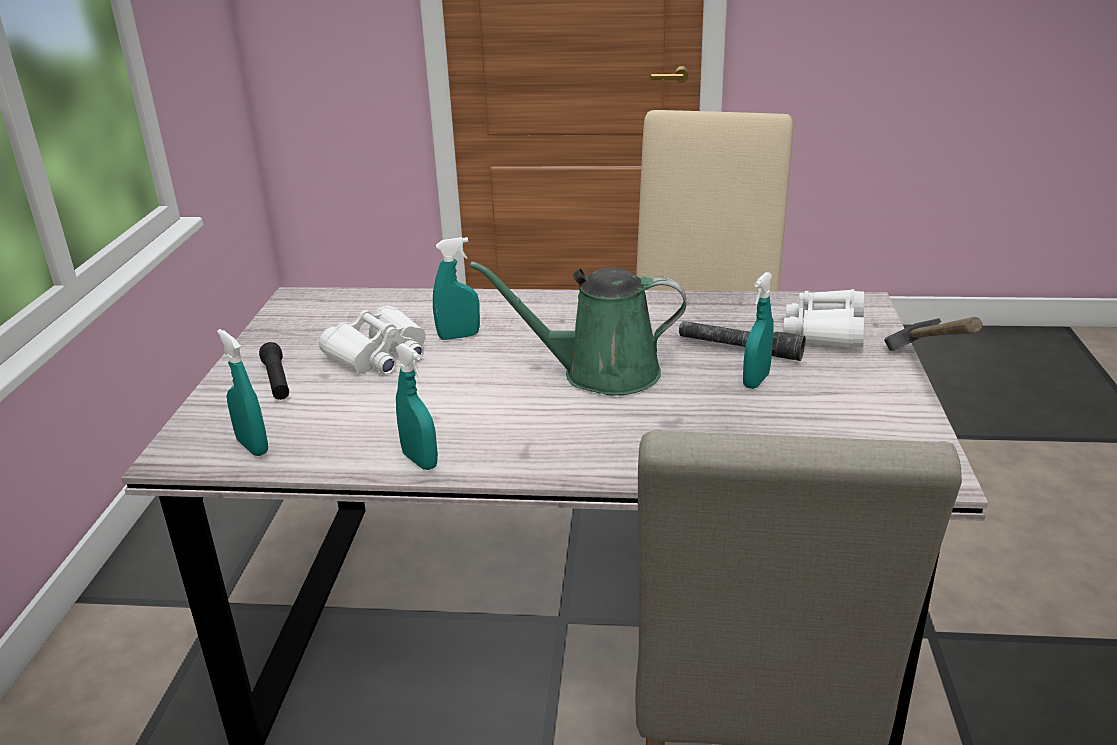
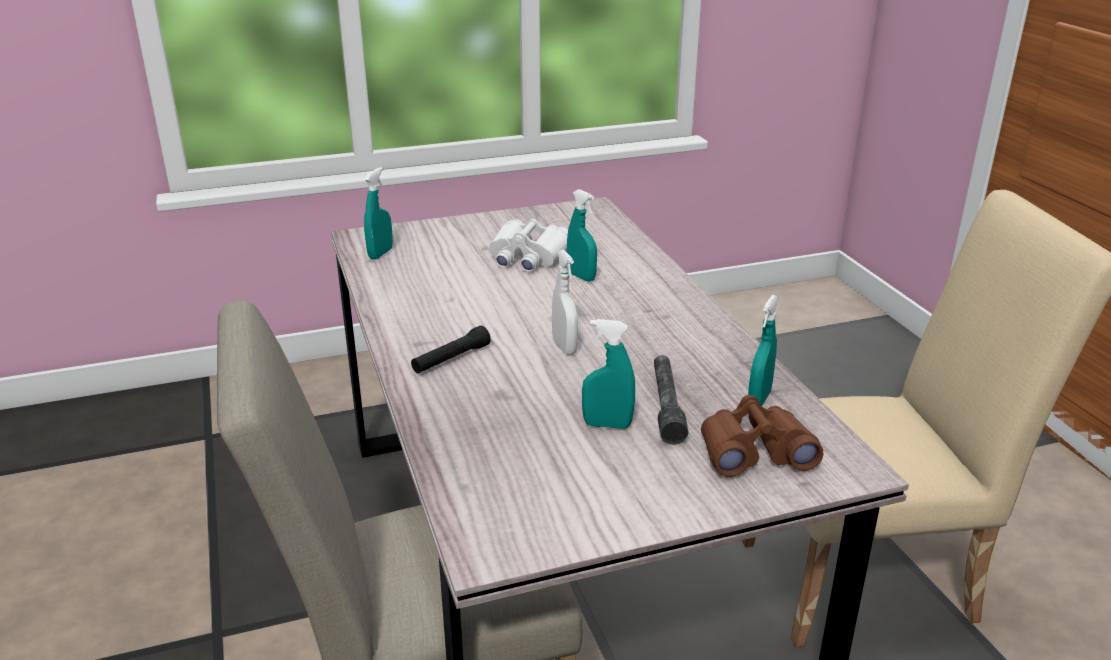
camera: 65 degrees right, 0 degrees up
(277, 381) = (466, 236): black flashlight -> black flashlight (451, 359)
(420, 461) = (390, 309): turquoise spray bottle -> turquoise spray bottle (759, 399)
(601, 373) = (564, 347): green watering can -> white spray bottle
(825, 331) = (754, 451): white binoculars -> brown binoculars
(928, 379) = (691, 533): hammer -> none

